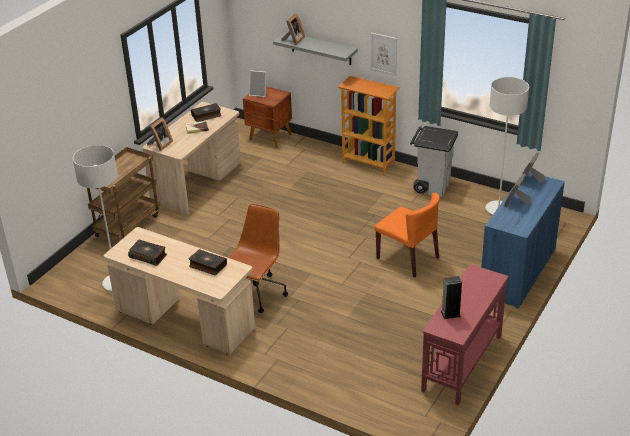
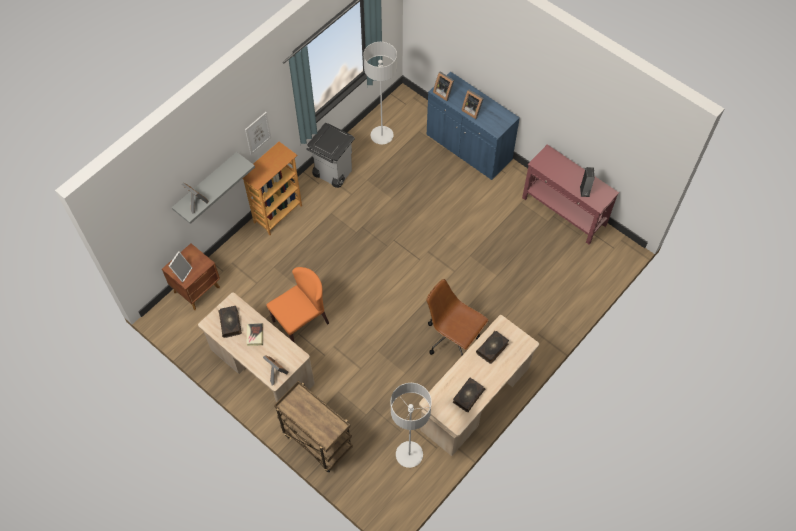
camera: 80 degrees left, 25 degrees up
(408, 258) = (431, 216): orange chair -> orange chair (301, 321)

